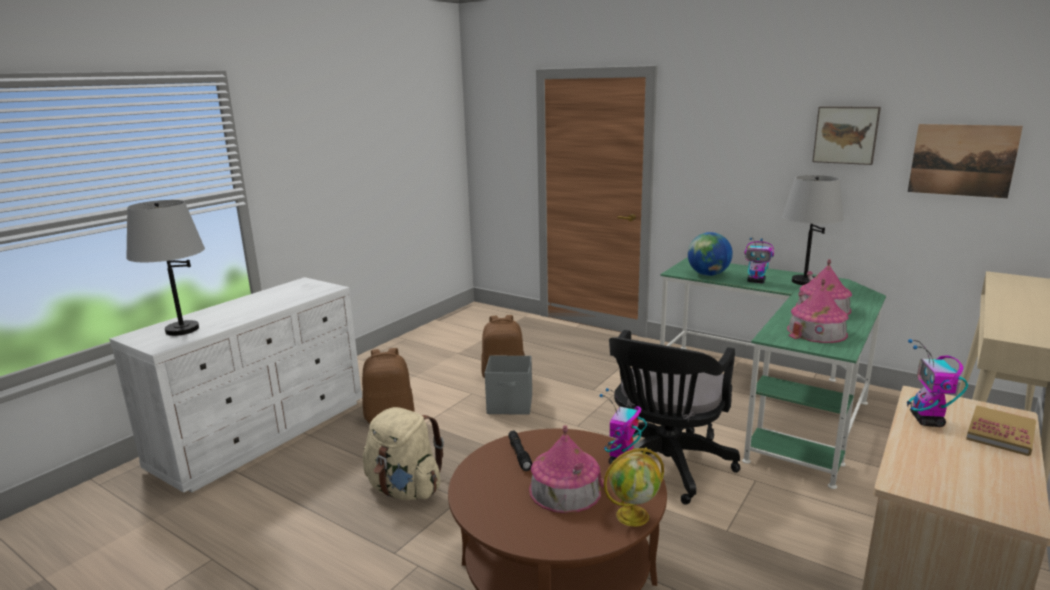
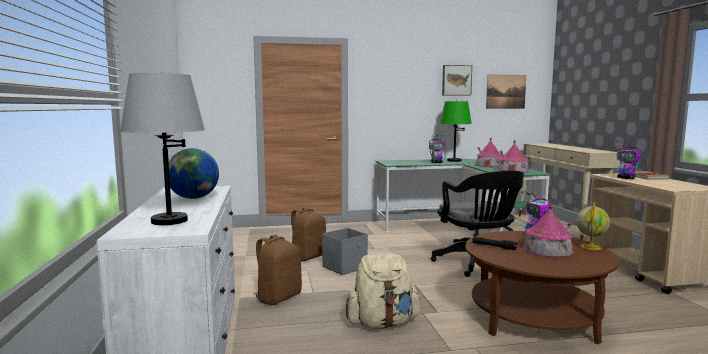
camera: 45 degrees left, 10 degrees down
(708, 274) = (408, 163): globe -> globe (194, 198)
(804, 281) = (454, 160): grey table lamp -> green table lamp

